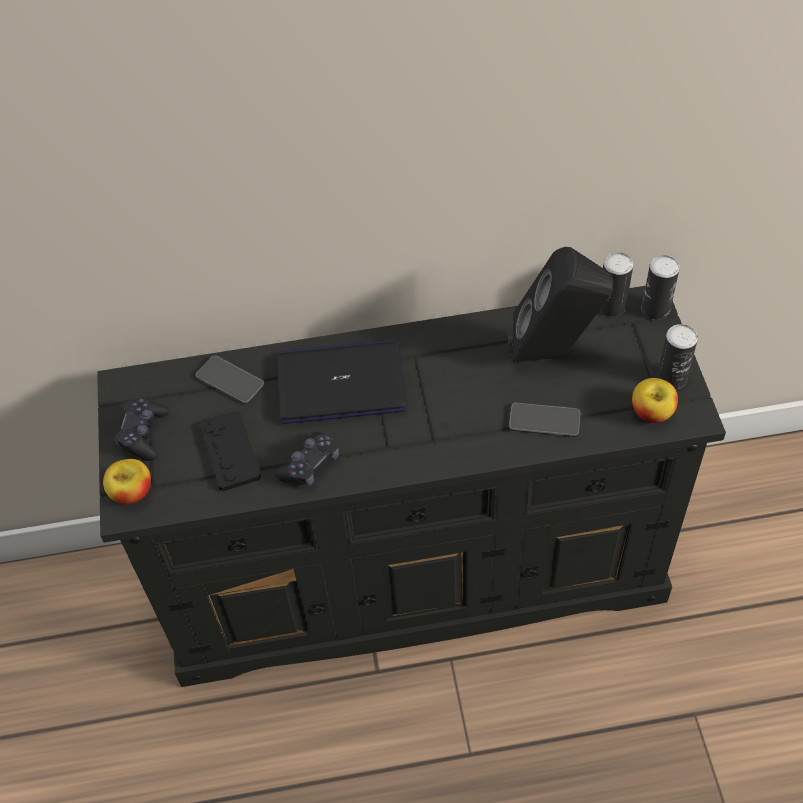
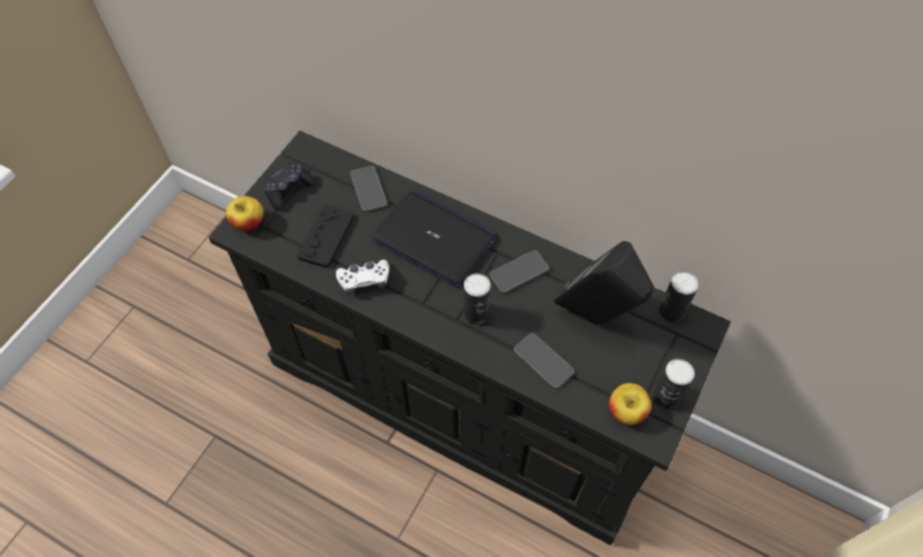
camera: 35 degrees right, 5 degrees up
(310, 465) = (364, 280): black game controller -> white game controller
(450, 360) = (519, 272): none -> phone
(655, 309) = (703, 336): can -> can (476, 313)

